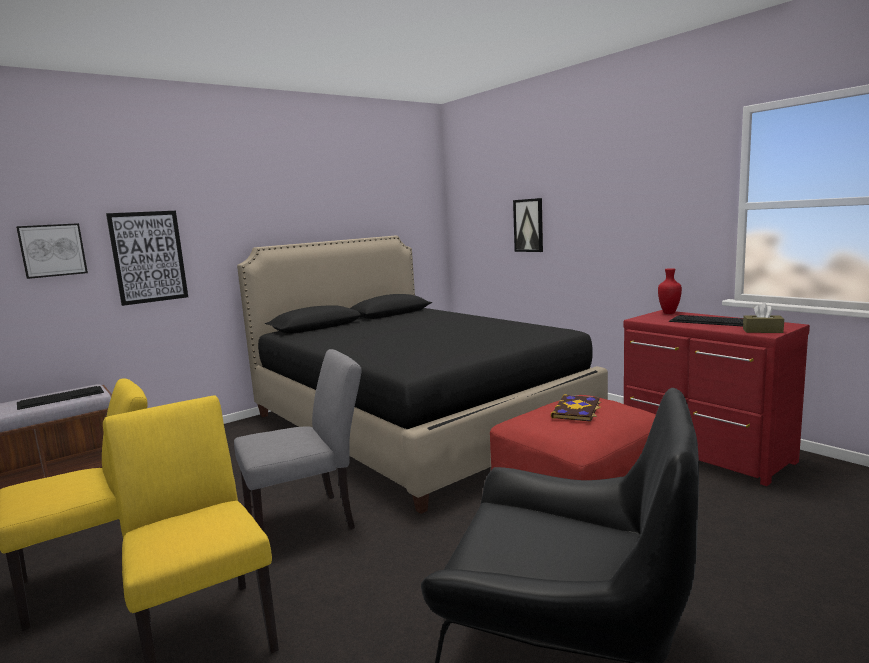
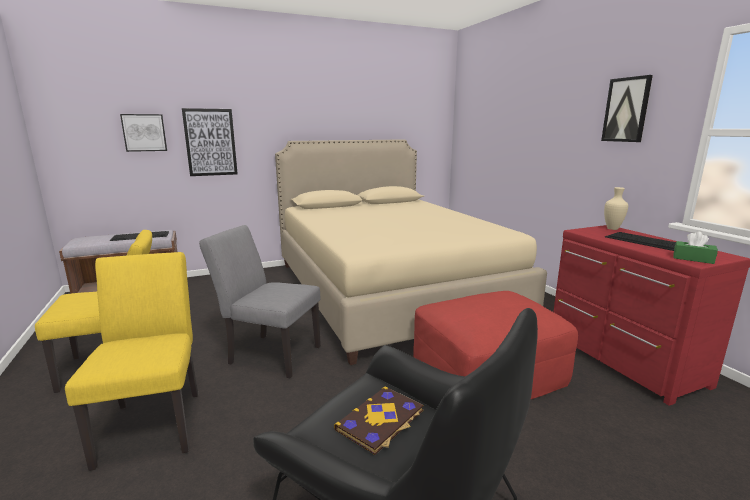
camera: 15 degrees right, 5 degrees up
(309, 521) = (269, 354): grey chair -> grey chair turned 150 degrees counterclockwise
(415, 423) = (389, 290): black bed -> beige bed
(528, 225) = (511, 138): picture -> picture (626, 110)
(577, 410) = (492, 305): book -> book (381, 421)
(669, 313) = (613, 229): red vase -> beige vase
(762, 331) = (693, 259): brown tissue box -> green tissue box

